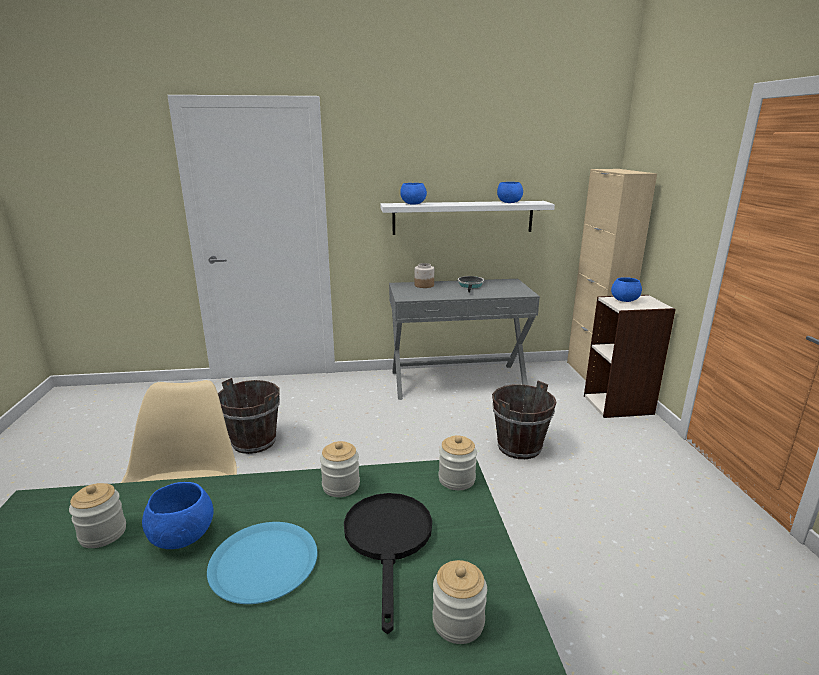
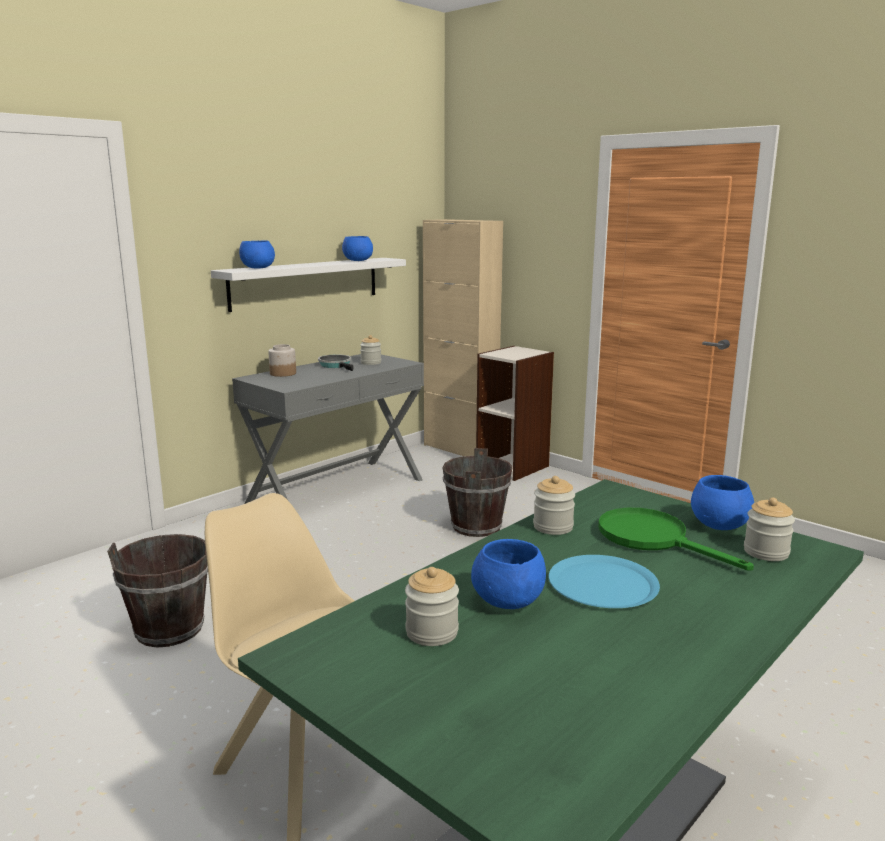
camera: 40 degrees left, 5 degrees down
(388, 541) = (653, 539): black frying pan -> green frying pan
(456, 479) = (620, 494): jar -> jar (371, 363)
(625, 300) = (506, 353): blue bowl -> blue bowl (720, 525)

